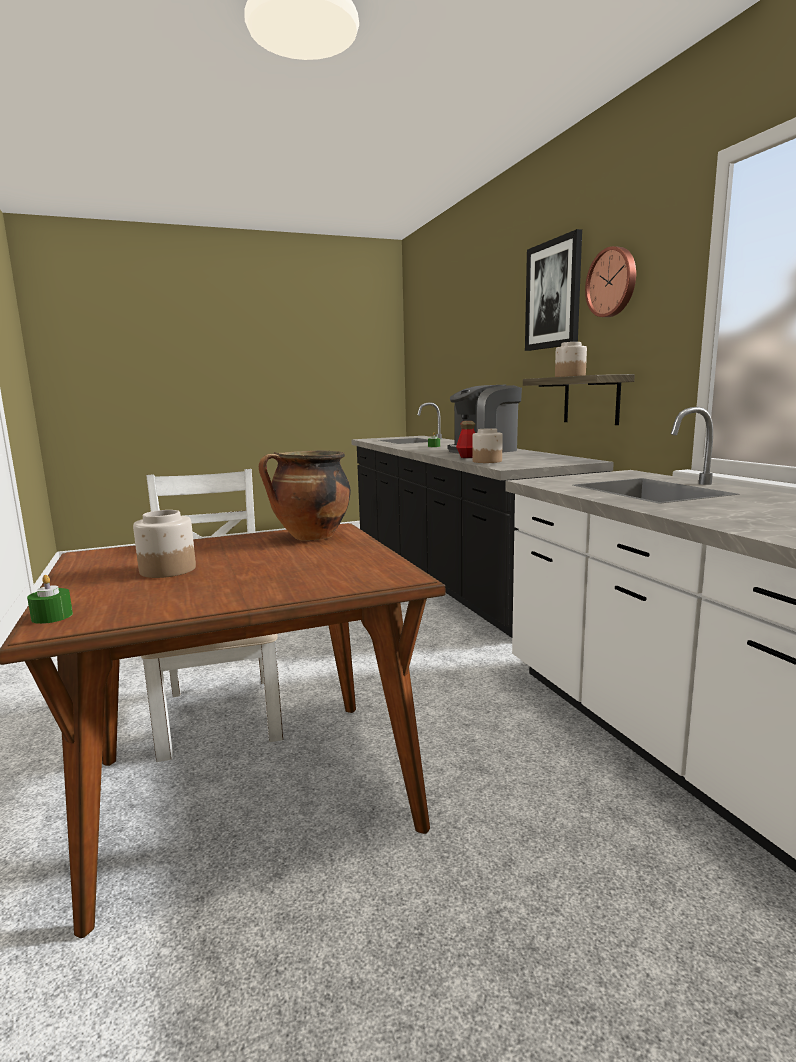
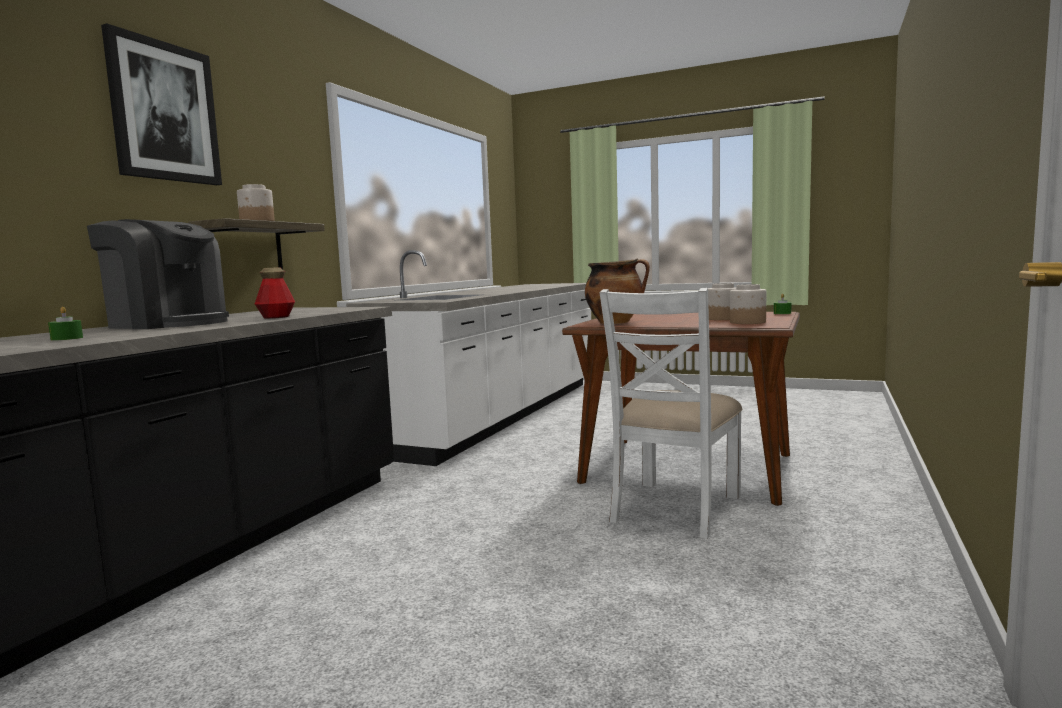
camera: 135 degrees left, 5 degrees down
(487, 461) = (319, 312): jar -> jar (747, 322)
(612, 282) = (254, 134): wall clock -> none

